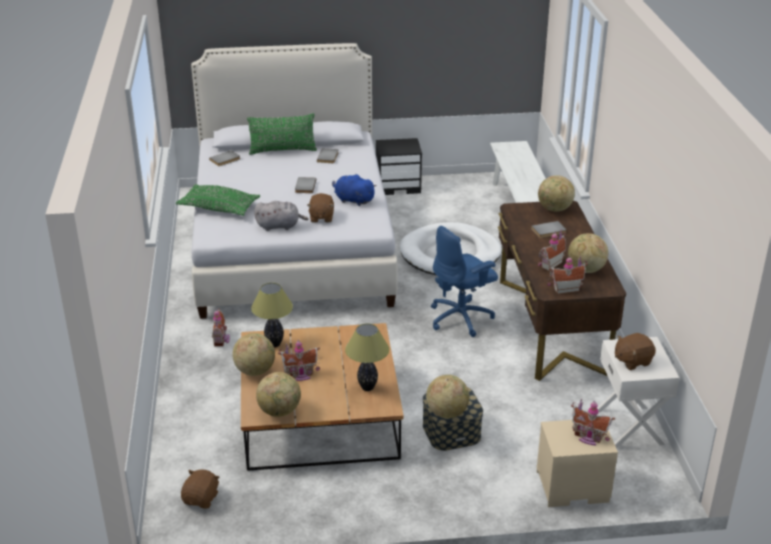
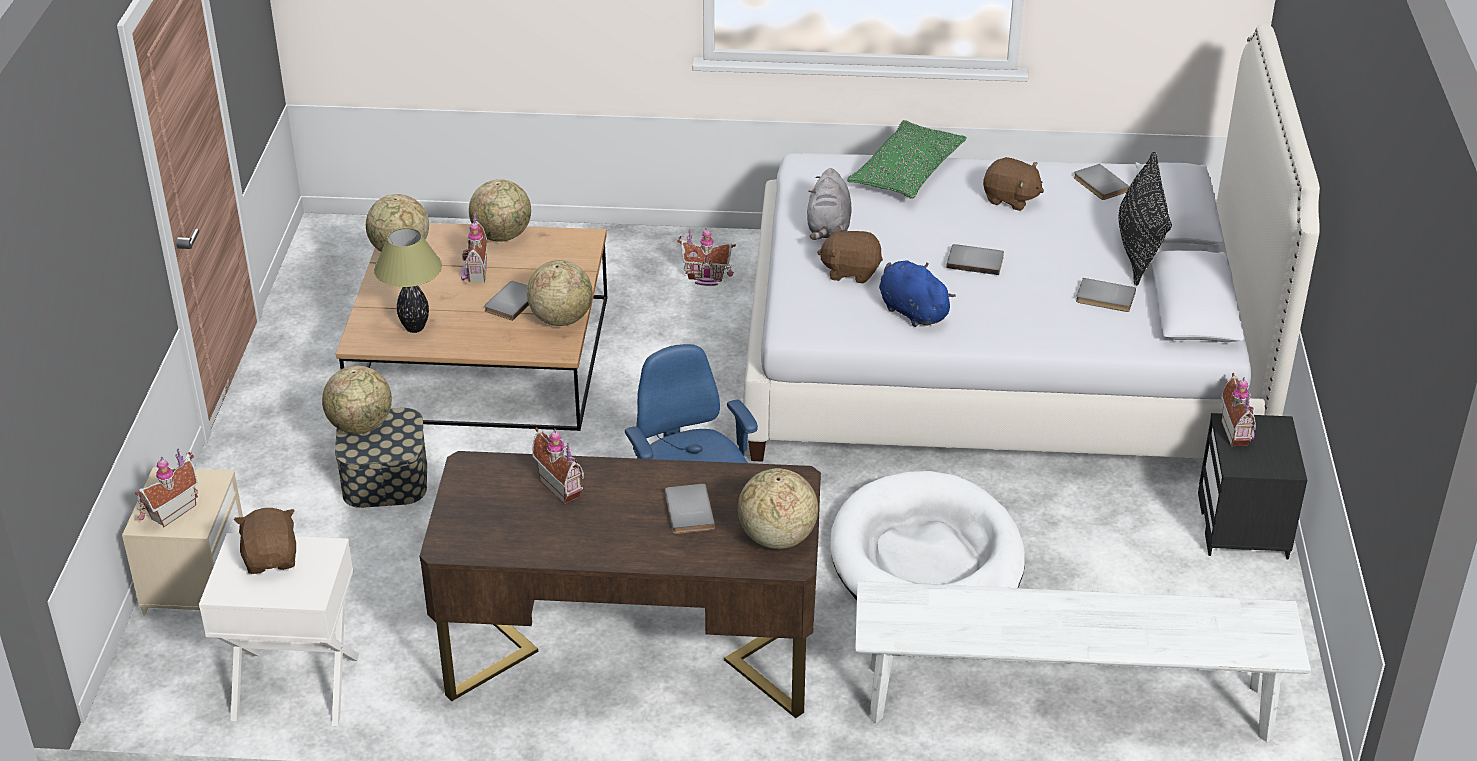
camera: 100 degrees right, 5 degrees up
(201, 499) = (358, 254): brown plush toy -> brown plush toy (1010, 199)
(274, 344) = (560, 255): table lamp -> none
(283, 150) = (1139, 247): green pillow -> black pillow
(330, 355) = (510, 302): none -> grey book
(353, 200) = (911, 311): blue plush toy -> blue plush toy turned 75 degrees counterclockwise
(565, 288) = (473, 488): toy house -> toy house (1238, 432)
(585, 270) = (525, 528): globe -> globe (561, 319)

